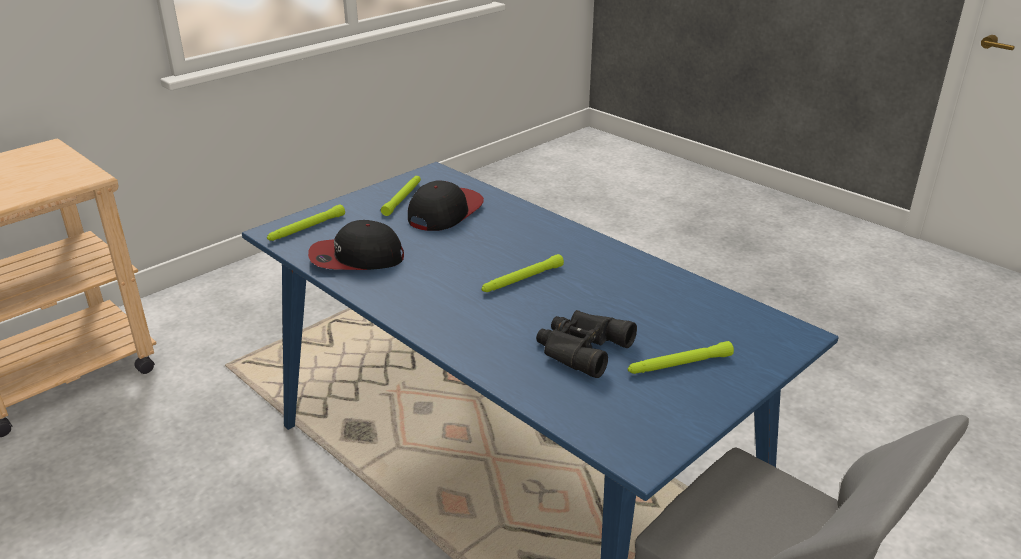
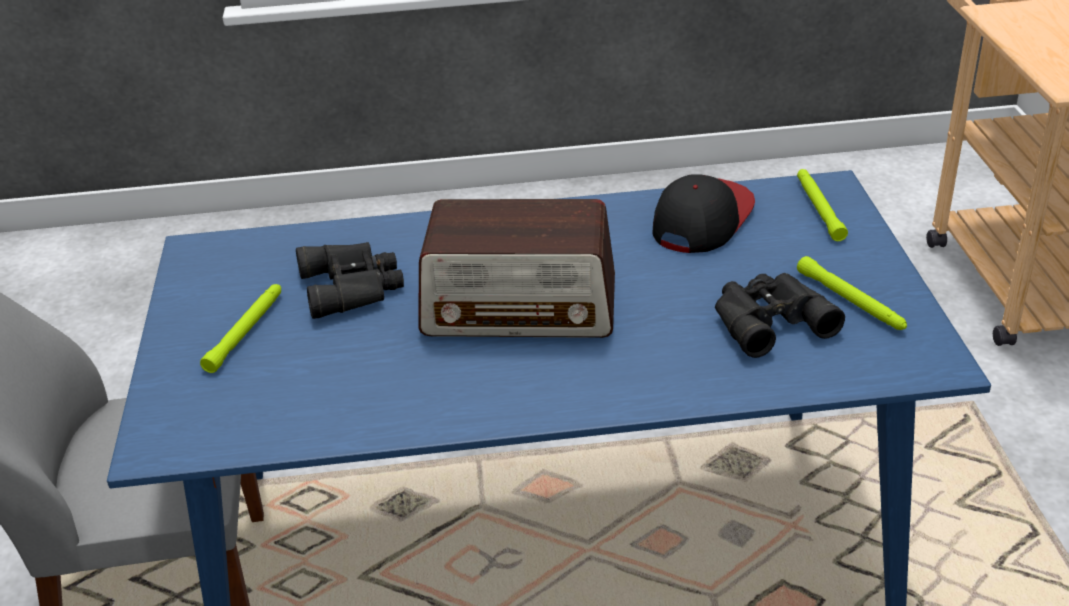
camera: 130 degrees right, 5 degrees up
(445, 212) = (768, 320): cap -> black binoculars
(522, 279) = (521, 307): green flashlight -> radio

